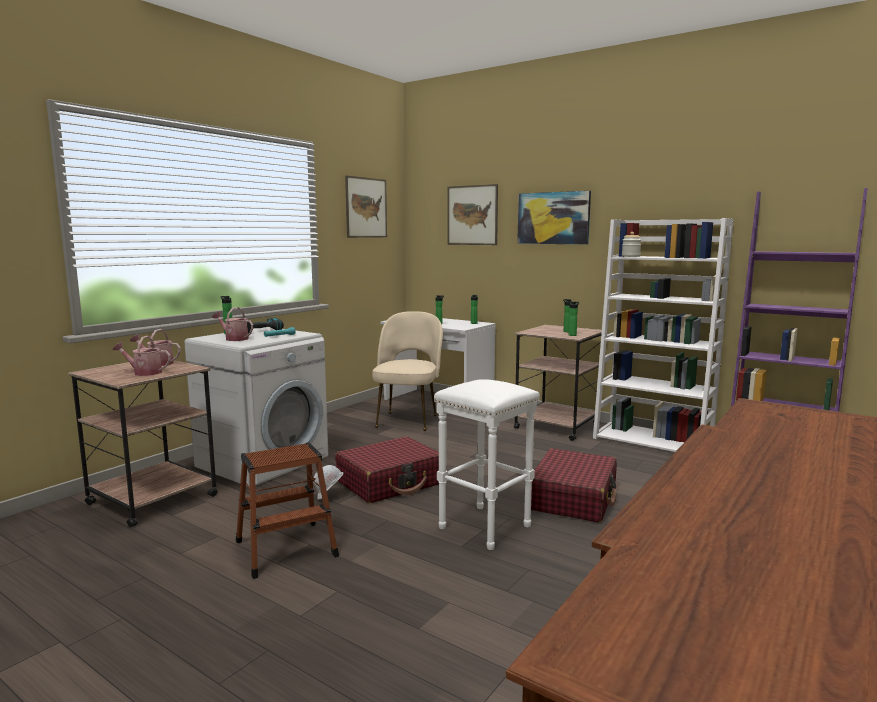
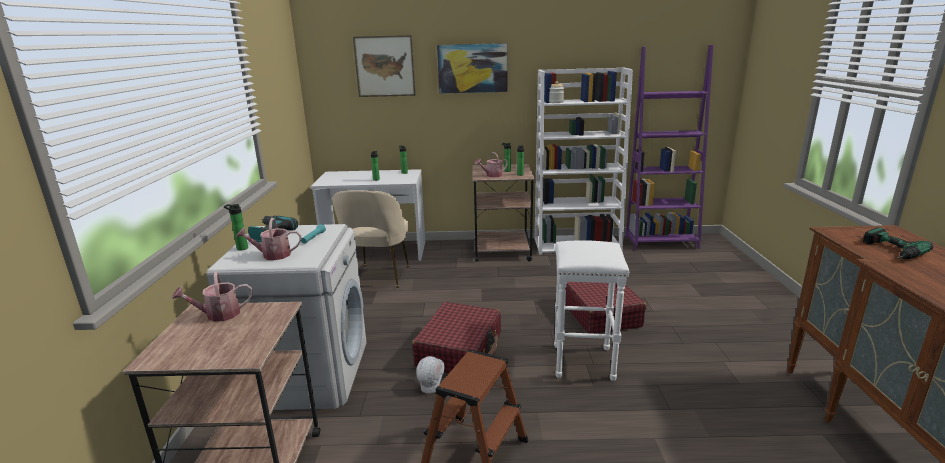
camera: 35 degrees left, 10 degrees up
(144, 372) = (240, 335): watering can -> watering can (492, 175)
(366, 207) = (277, 64): picture -> none
(408, 419) = (378, 279): beige chair -> beige chair turned 150 degrees counterclockwise
(775, 428) = (888, 251): none -> power drill

